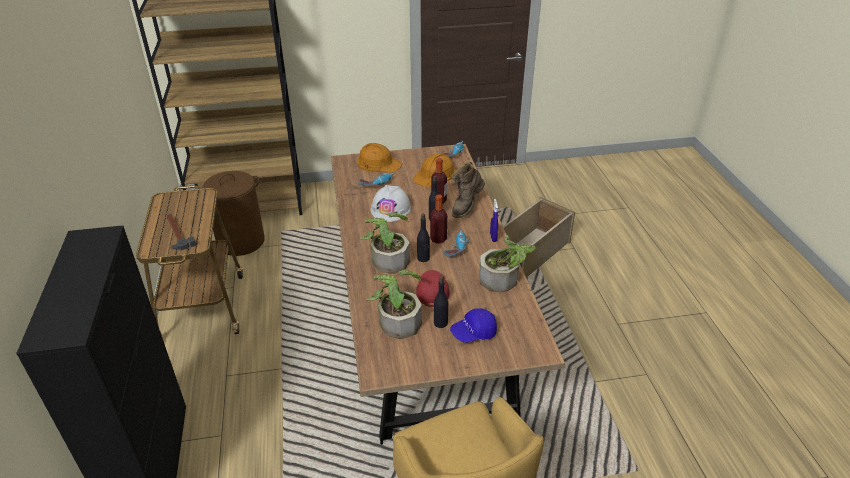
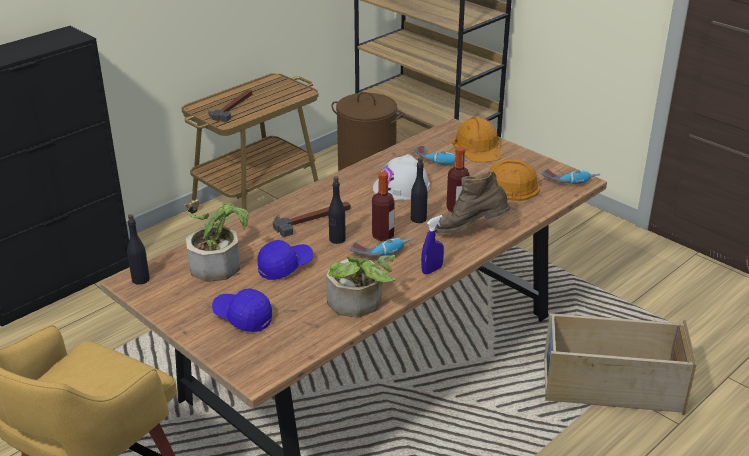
camera: 55 degrees right, 5 degrees down
(388, 258) = (312, 219): potted plant -> hammer
(432, 292) = (285, 266): red cap -> blue cap
(440, 323) = (239, 290): black bottle -> black bottle (141, 279)

